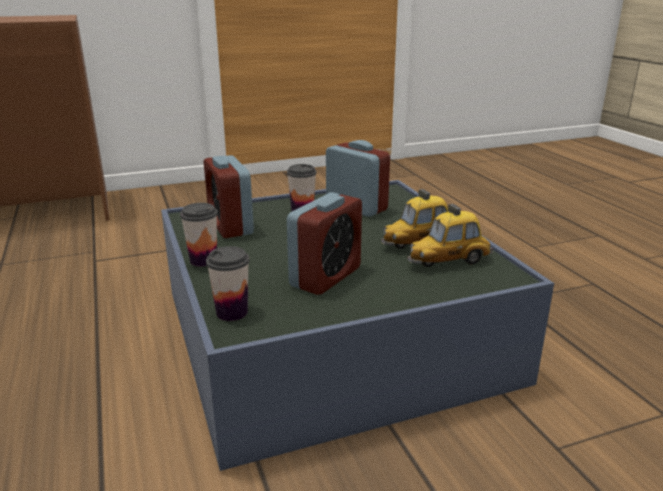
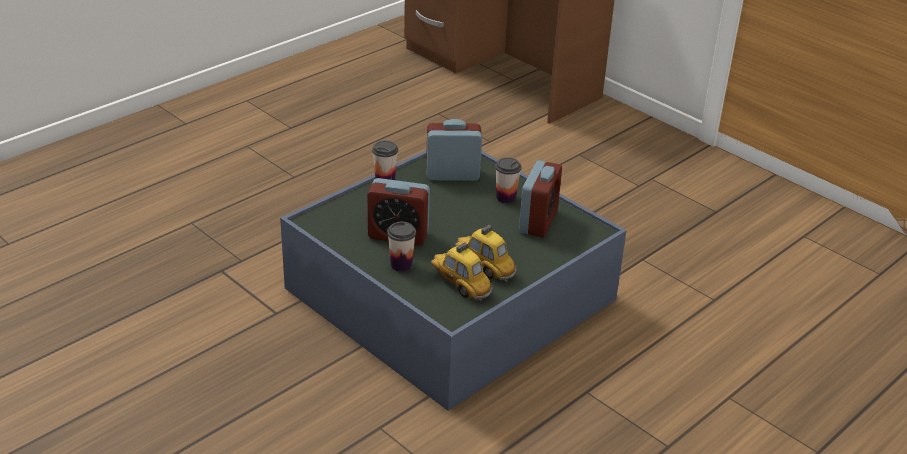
camera: 65 degrees right, 10 degrees up
(230, 226) = (452, 174): alarm clock -> alarm clock turned 45 degrees clockwise
(232, 312) = (330, 213): cup -> cup (401, 265)

